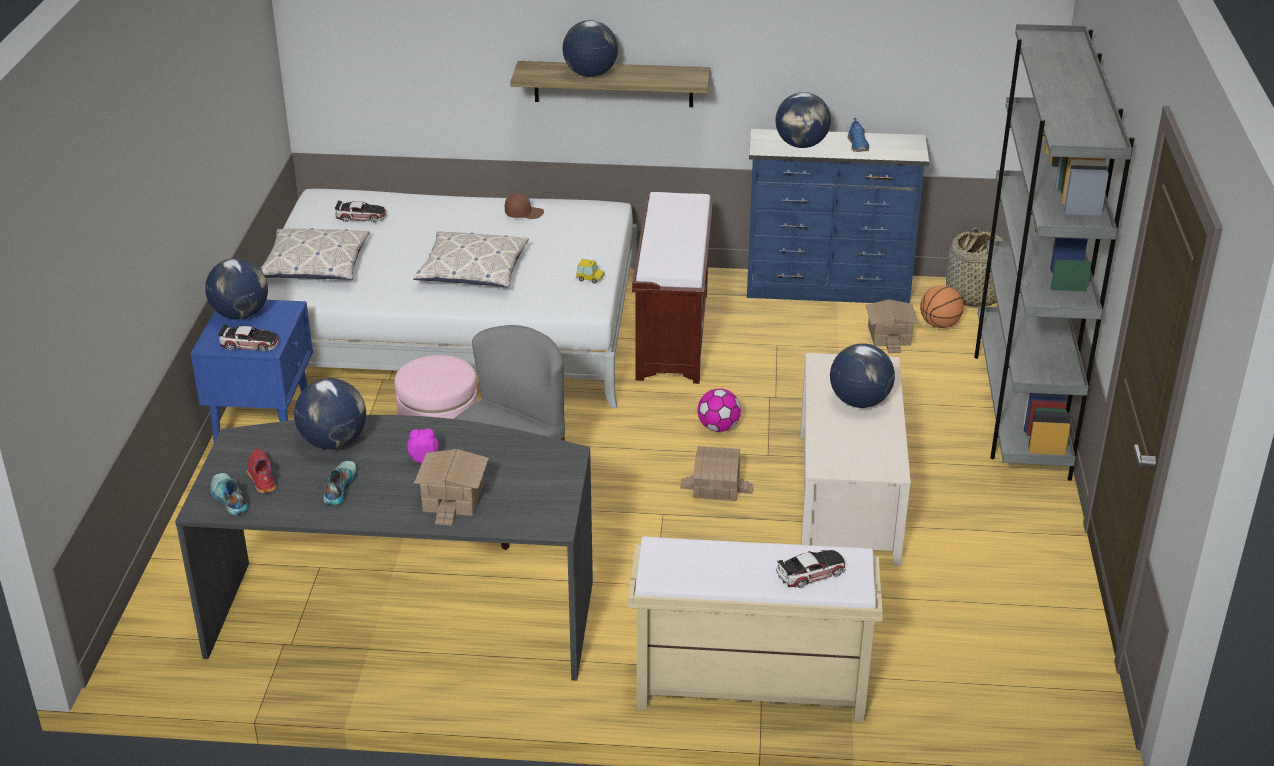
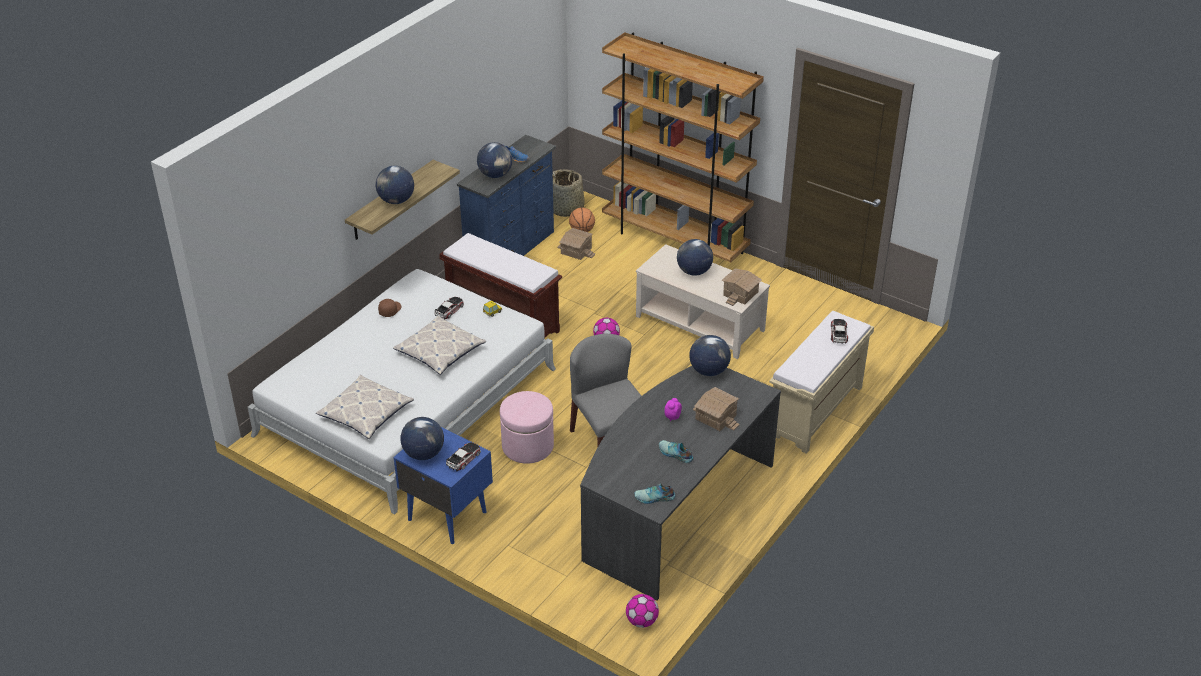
camera: 60 degrees left, 5 degrees up
(153, 658) = (641, 621): none -> football
(261, 477) = (643, 480): red shoe -> none
(334, 442) = (630, 444): globe -> globe (709, 371)
(361, 216) = (327, 375): toy car -> toy car (449, 310)
(716, 487) = (657, 362): toy house -> toy house (741, 294)
(1019, 407) = (675, 240): grey bookcase -> brown bookcase

